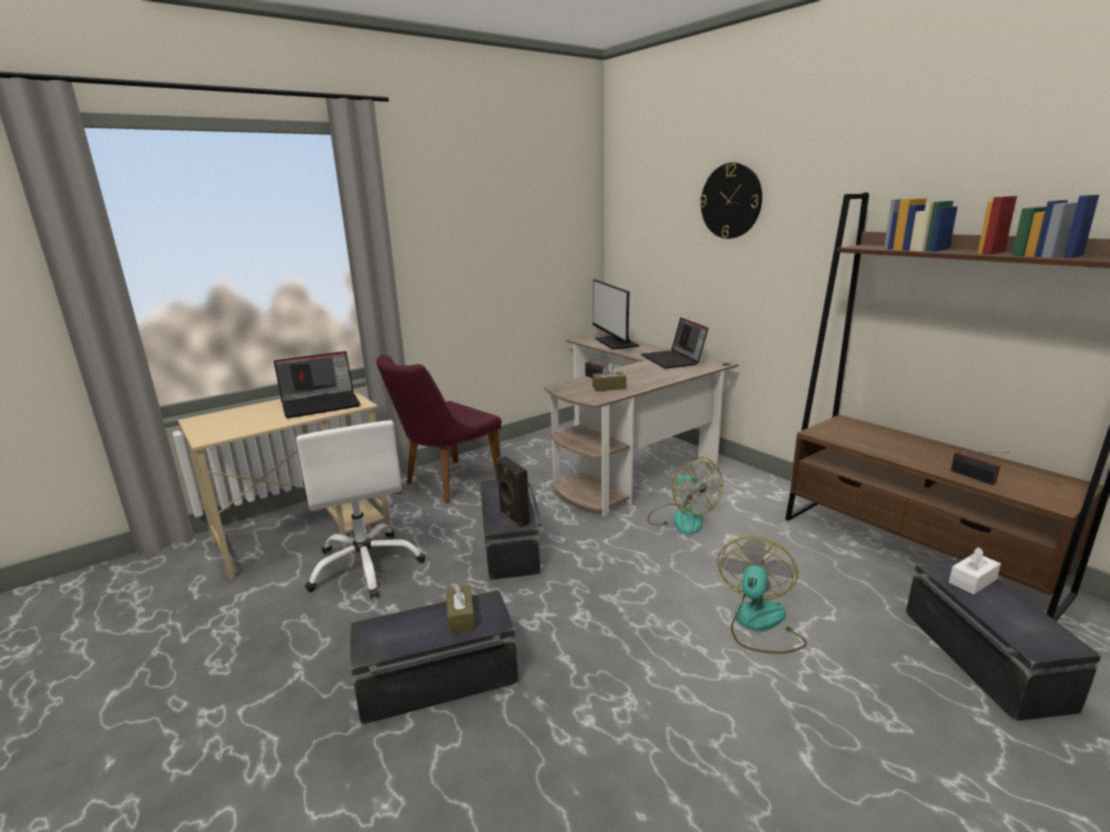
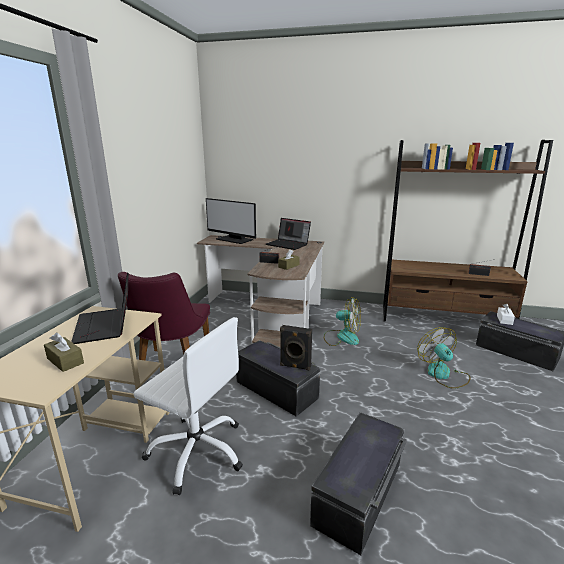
camera: 40 degrees left, 0 degrees up
(322, 404) = (106, 326): laptop -> laptop turned 135 degrees clockwise
(461, 617) = (368, 439): brown tissue box -> brown tissue box (65, 361)
(731, 201) = (311, 144): wall clock -> none

